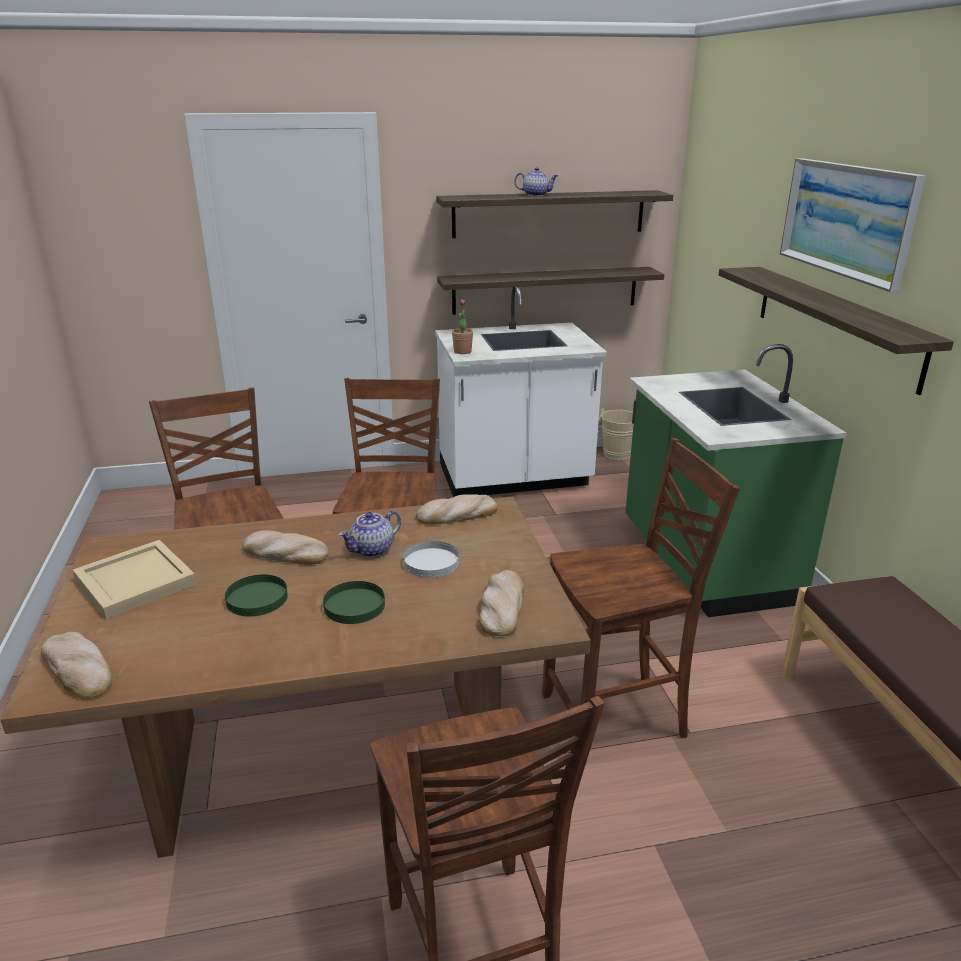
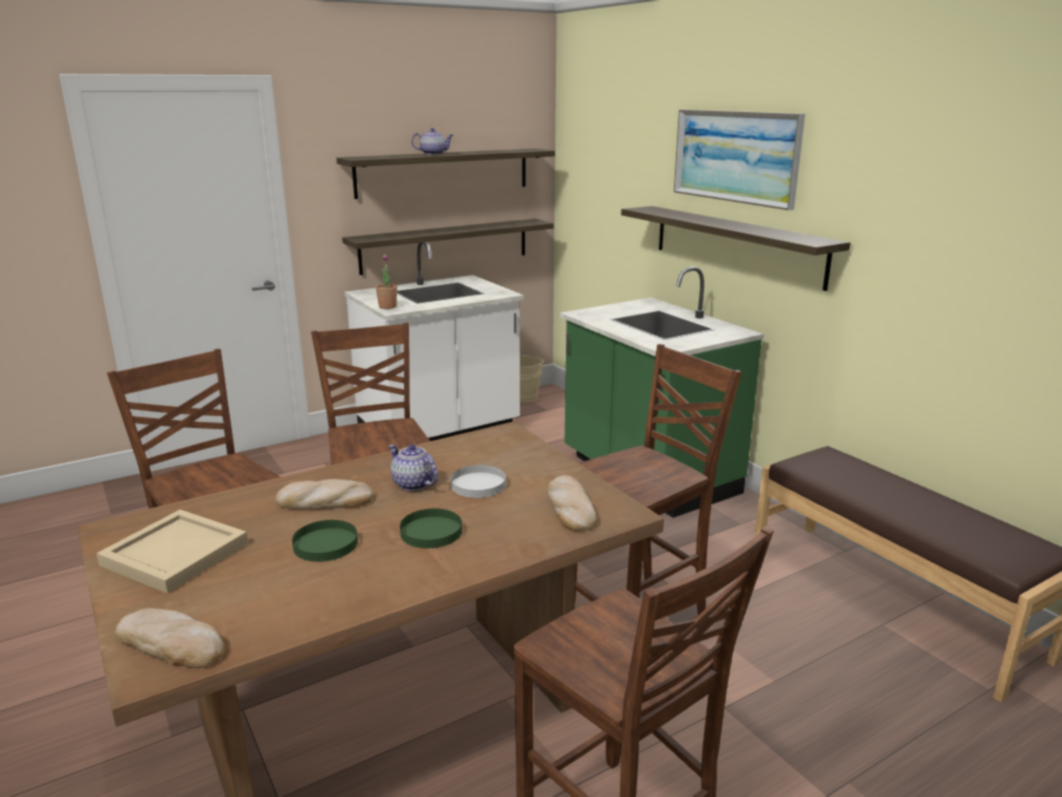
camera: 20 degrees left, 5 degrees down
(372, 550) = (413, 484): teapot -> teapot turned 105 degrees clockwise
(457, 515) = (473, 443): bread -> none

